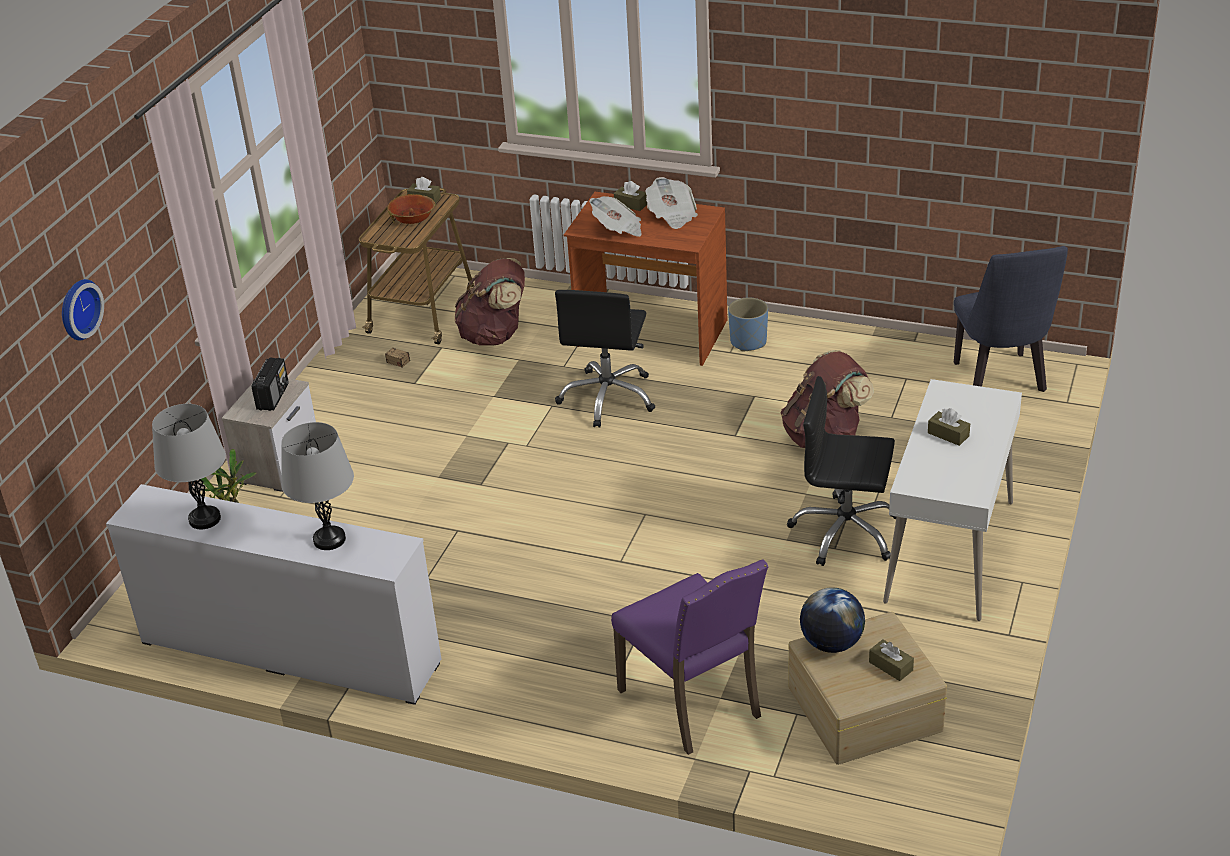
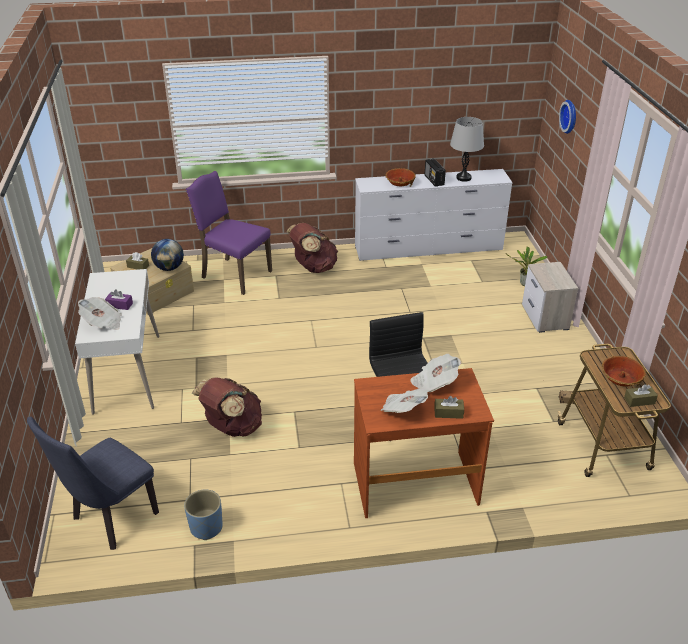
camera: 150 degrees right, 0 degrees up
(273, 396) = (551, 278): radio -> radio (434, 180)
(329, 540) = (400, 183): grey table lamp -> bowl
(495, 336) = (528, 443): brown backpack -> brown backpack (313, 267)
(748, 342) = (332, 499): blue planter -> blue planter (206, 527)
(845, 532) = (193, 367): black office chair -> none
(948, 434) = (119, 305): brown tissue box -> purple tissue box
(978, 412) = (103, 323): none -> newspaper
(1001, 381) = (110, 520): blue chair -> blue chair turned 105 degrees counterclockwise

